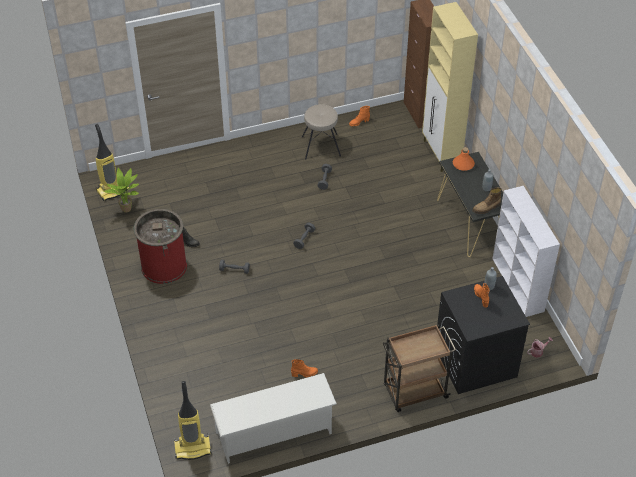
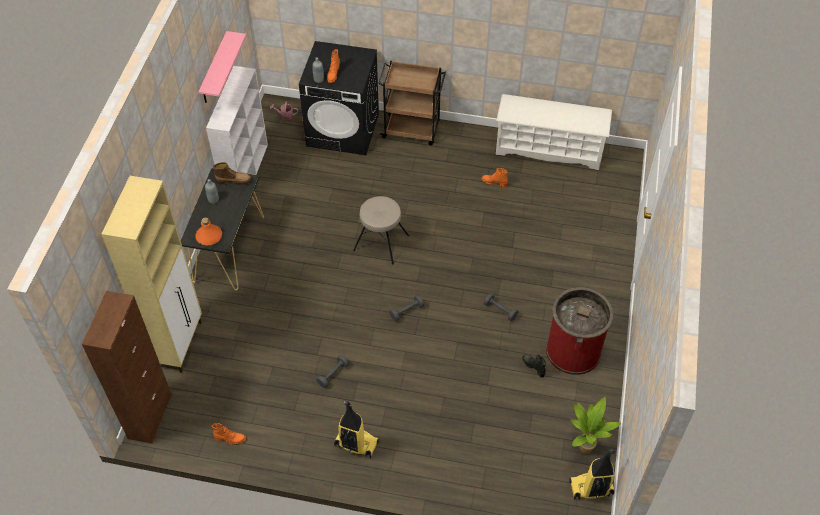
camera: 150 degrees left, 5 degrees up
(193, 447) = (624, 167): vacuum cleaner -> vacuum cleaner (355, 444)
(321, 146) = (301, 427): beige stool -> beige stool (381, 243)
(550, 198) = (214, 69): none -> pink shelf

